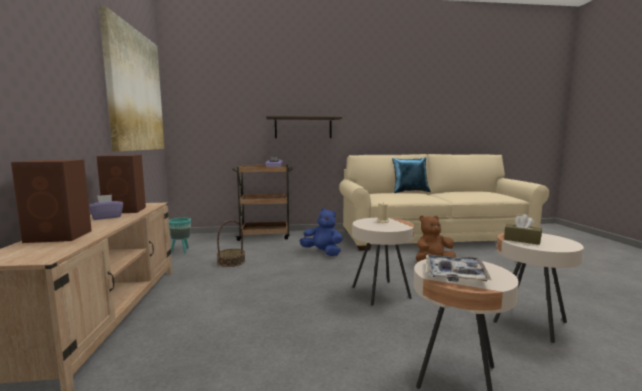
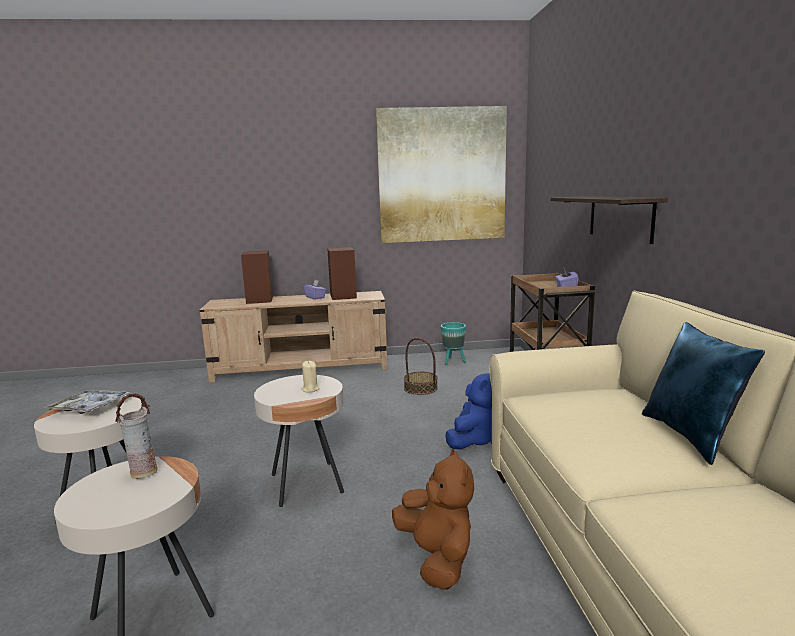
camera: 90 degrees right, 5 degrees up
(522, 240) = (143, 472): brown tissue box -> vase

